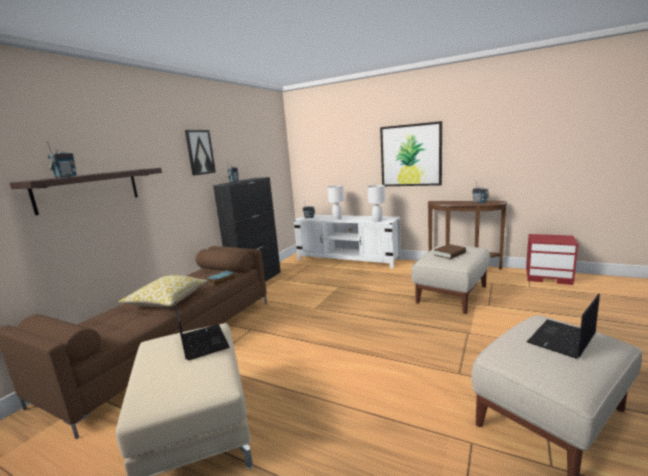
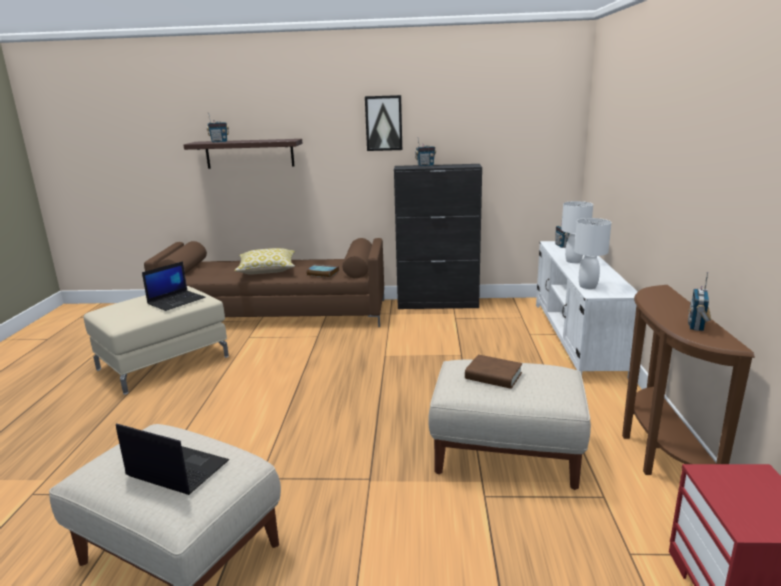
camera: 65 degrees right, 5 degrees up
(410, 155) = (673, 176): picture -> none

